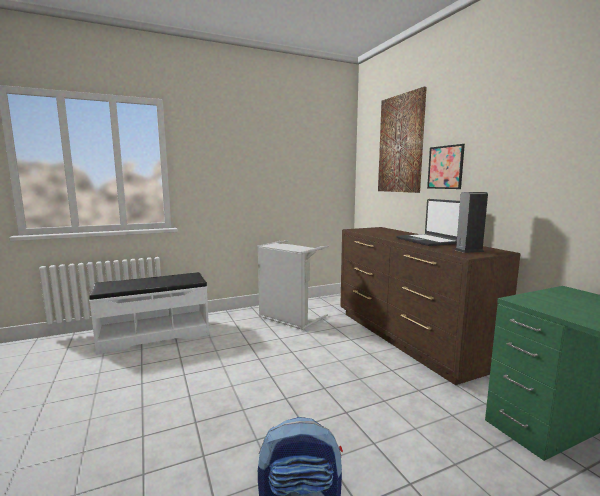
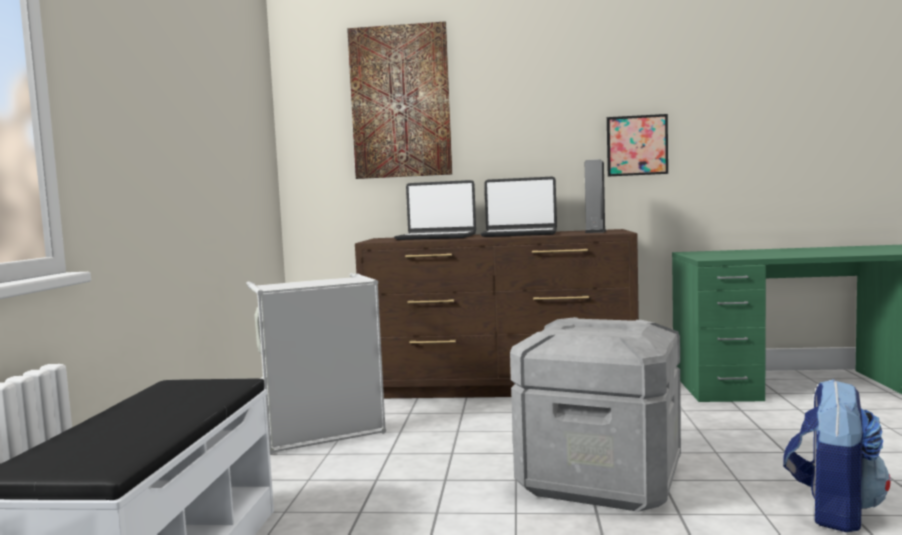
camera: 60 degrees left, 5 degrees down
(290, 402) = (601, 478): none -> grey storage box
(389, 233) = (436, 237): none -> laptop
(445, 167) = (496, 136): picture -> picture (637, 145)

